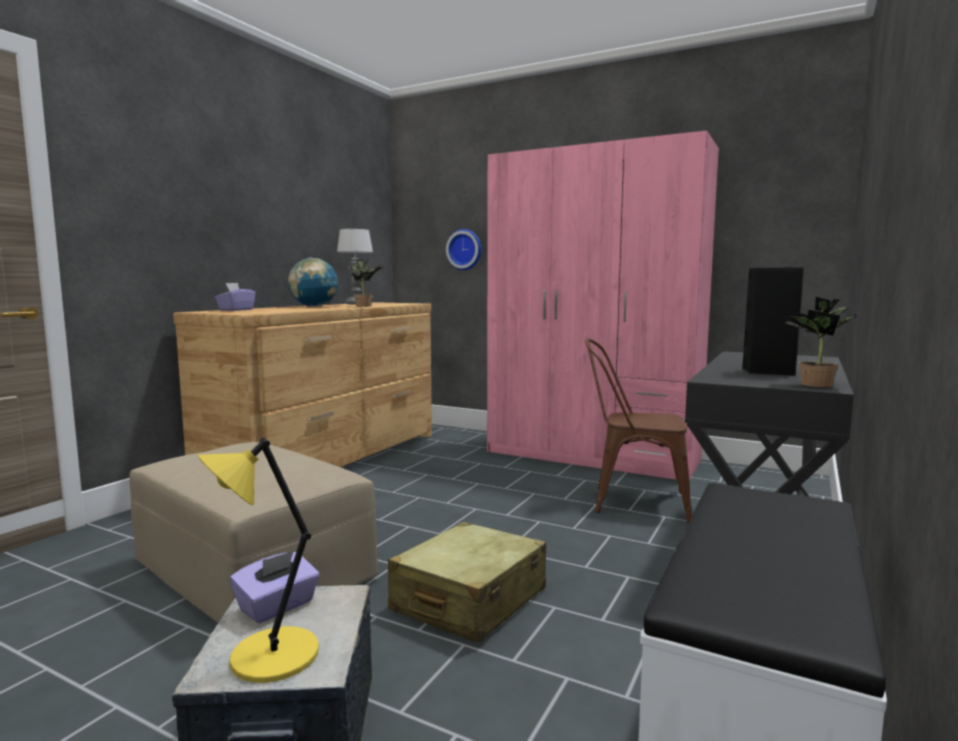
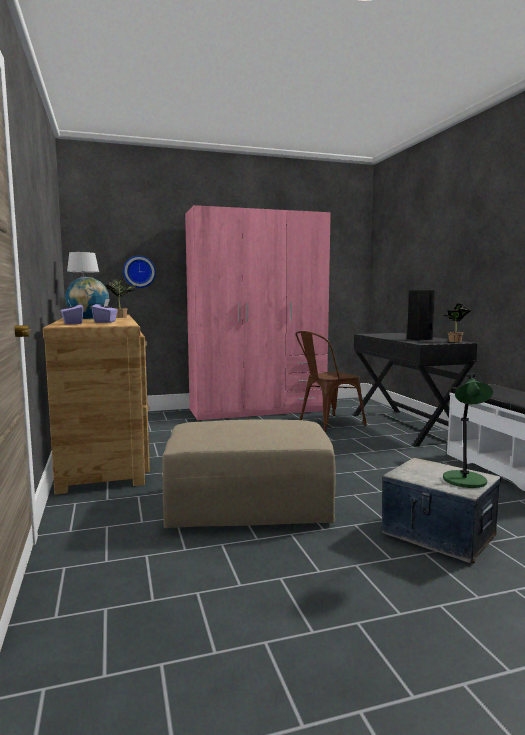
camera: 45 degrees left, 0 degrees up
(269, 658) = (465, 481): yellow table lamp -> green table lamp
(277, 607) = (415, 472): purple tissue box -> purple tissue box (105, 322)
(469, 601) = (369, 476): beige suitcase -> none

